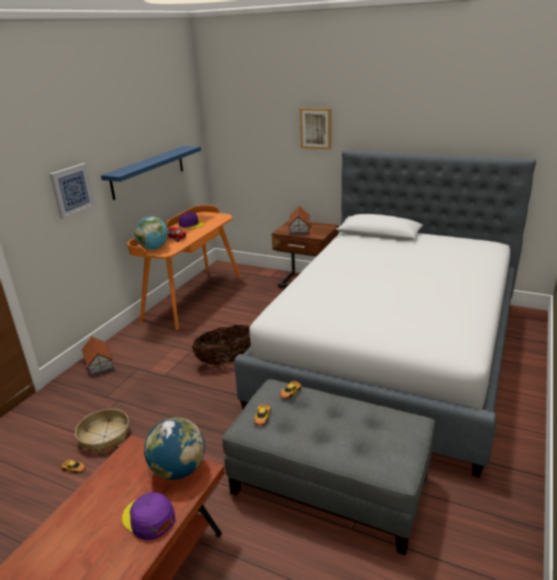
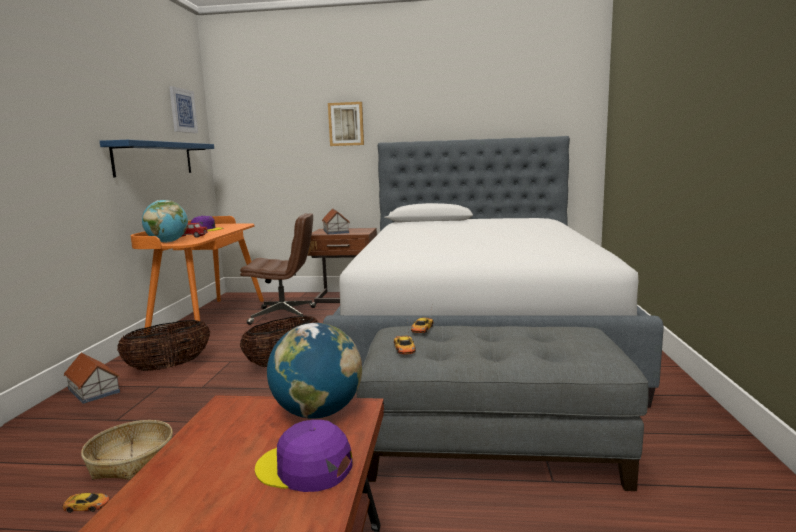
camera: 20 degrees left, 15 degrees down
(72, 190) = (62, 145): picture -> picture (182, 110)
(150, 348) = (169, 367): none -> basket
(248, 300) = (284, 315): none -> brown office chair

